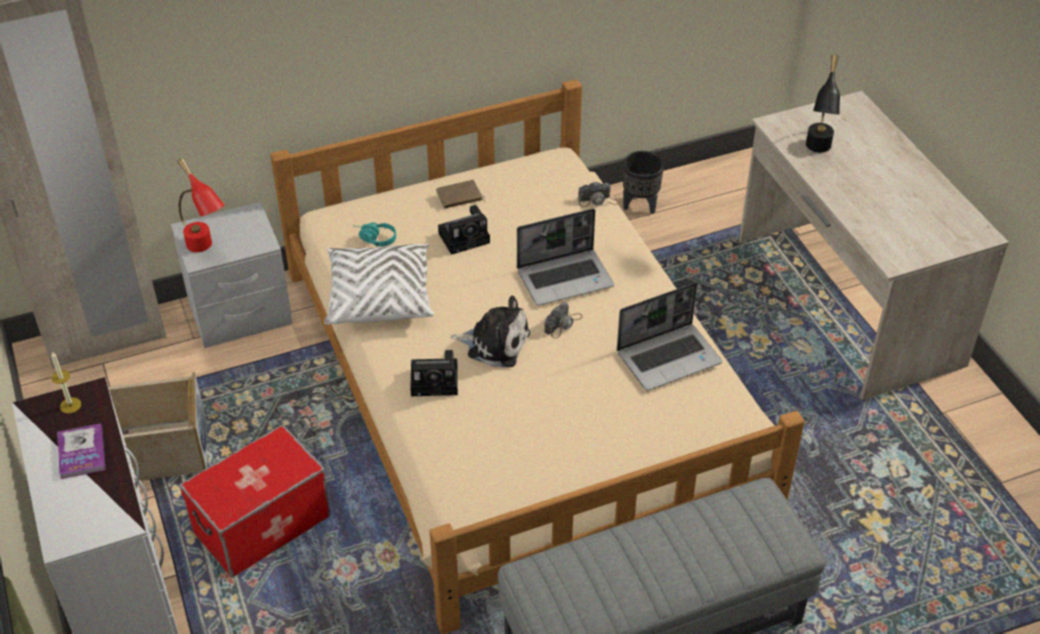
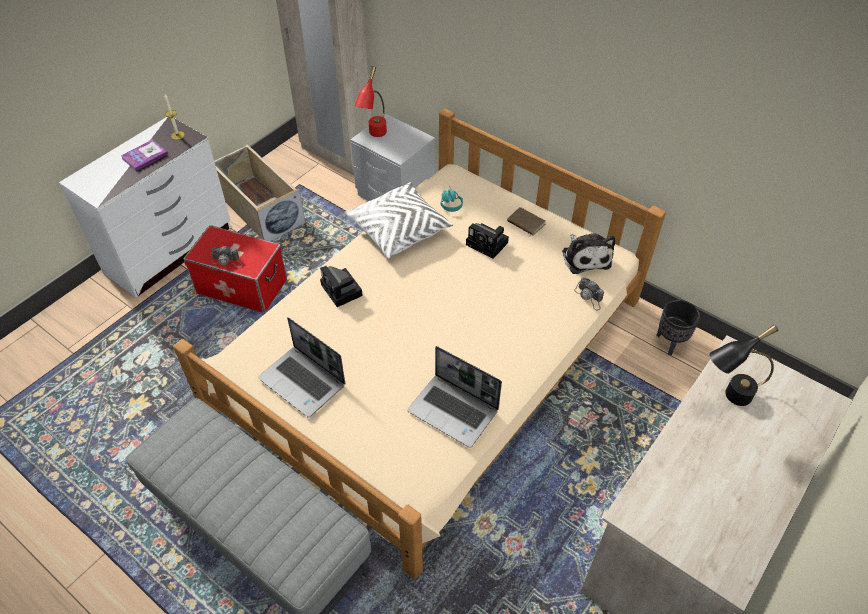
camera: 60 degrees right, 5 degrees up
(494, 343) = (397, 304): plush toy -> plush toy (585, 257)
(563, 324) = (443, 333): camera -> camera (227, 261)
(565, 278) = (491, 314): laptop -> laptop (303, 382)

